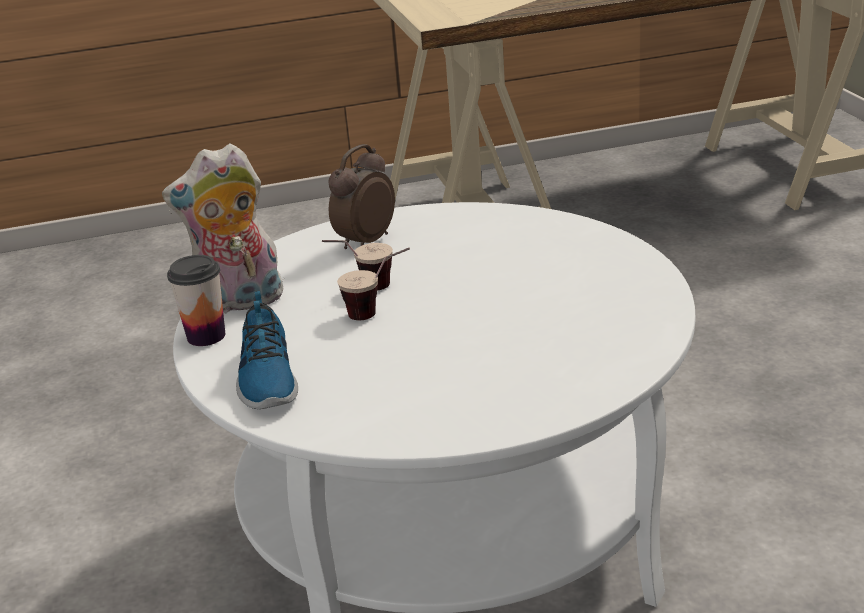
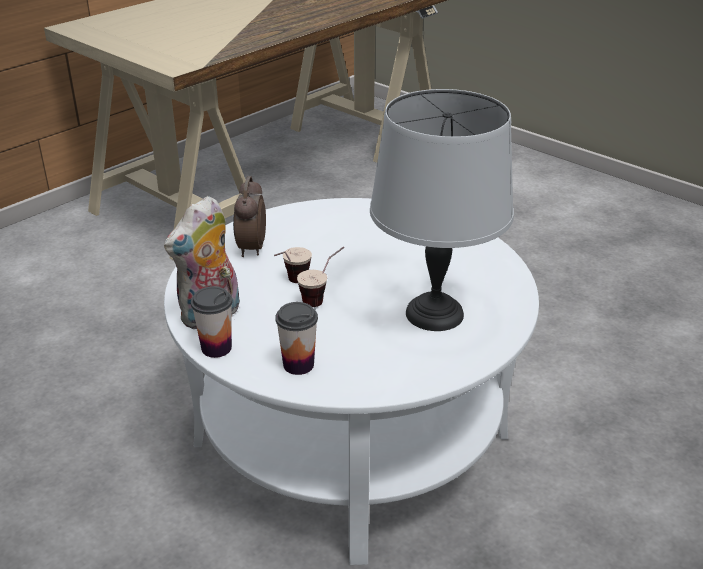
camera: 35 degrees left, 5 degrees up
(266, 377) = (298, 365): shoe -> cup
(489, 365) = (435, 314): none -> grey table lamp

